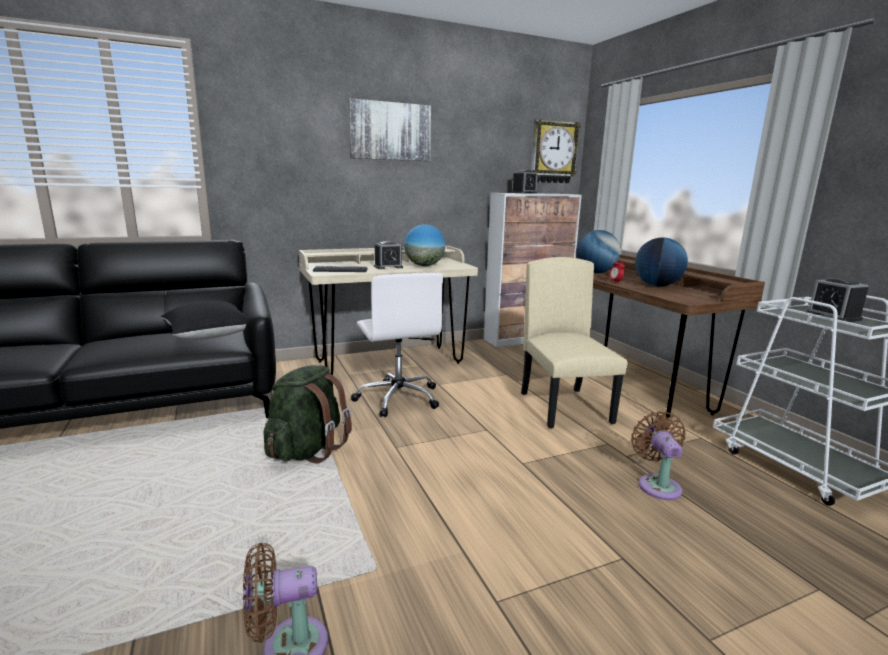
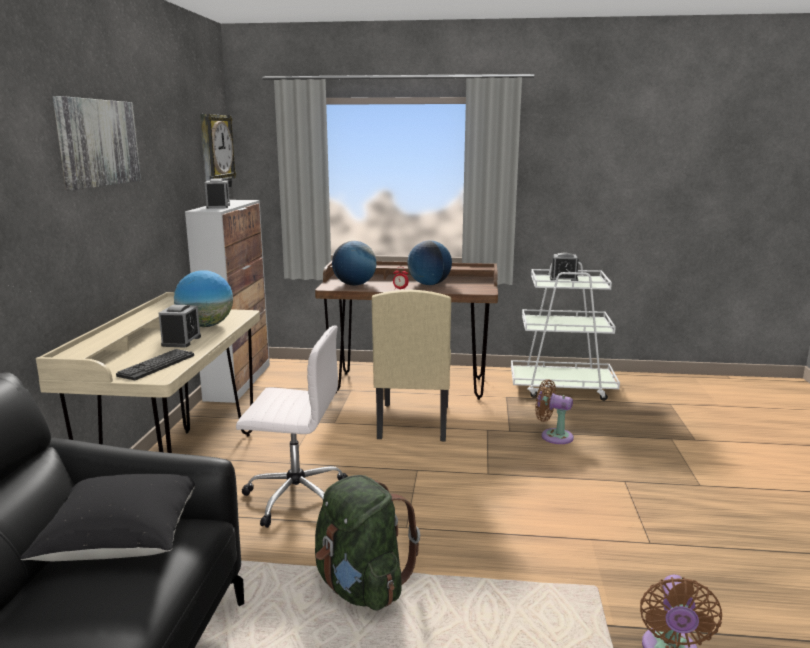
camera: 60 degrees left, 0 degrees up
(565, 407) = (413, 422): beige chair -> beige chair turned 105 degrees counterclockwise

